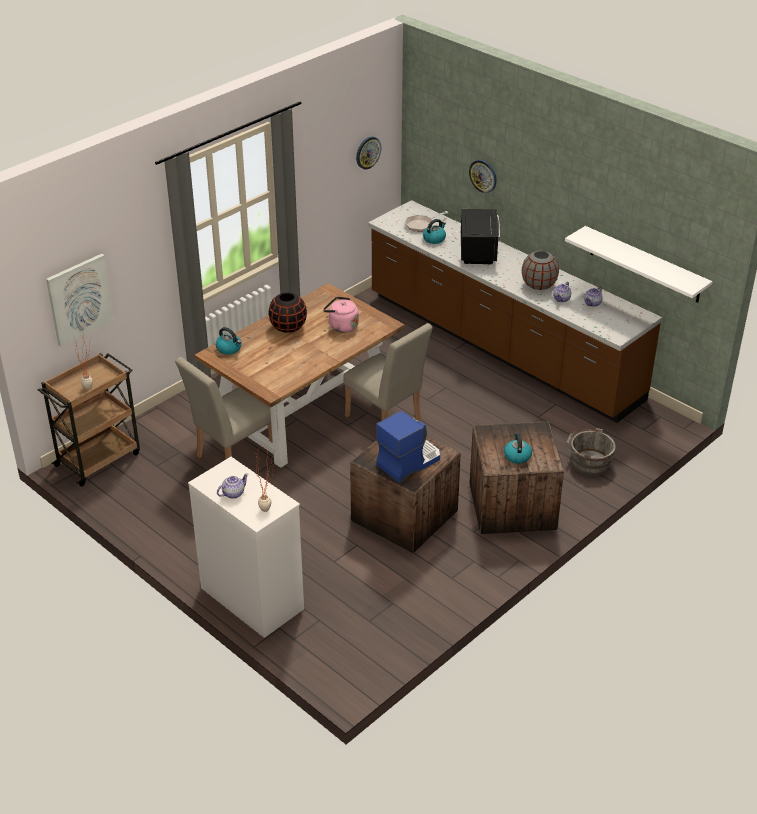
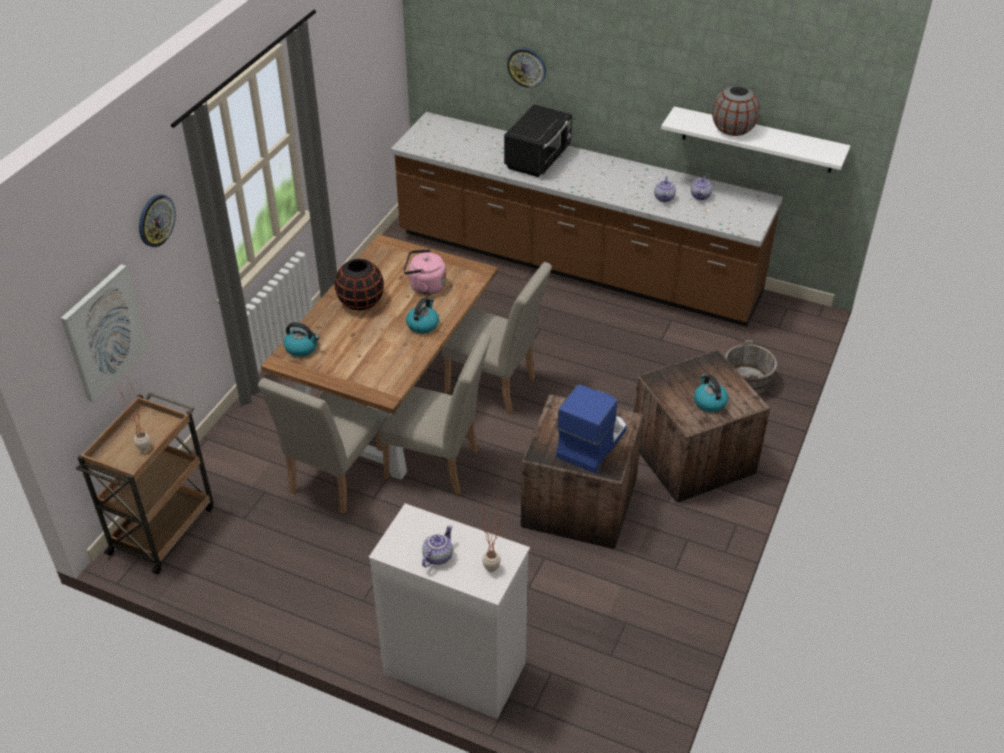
camera: 20 degrees left, 5 degrees up
(313, 465) = (439, 466): none -> beige chair
(368, 152) = (377, 62): wall clock -> wall clock (155, 220)
(421, 225) = (455, 140): frying pan -> none
(434, 239) = (480, 154): kettle -> kettle (423, 324)
(478, 251) = (538, 159): black microwave -> black microwave turned 45 degrees clockwise
(538, 285) = (629, 186): grey vase -> grey vase (732, 130)

